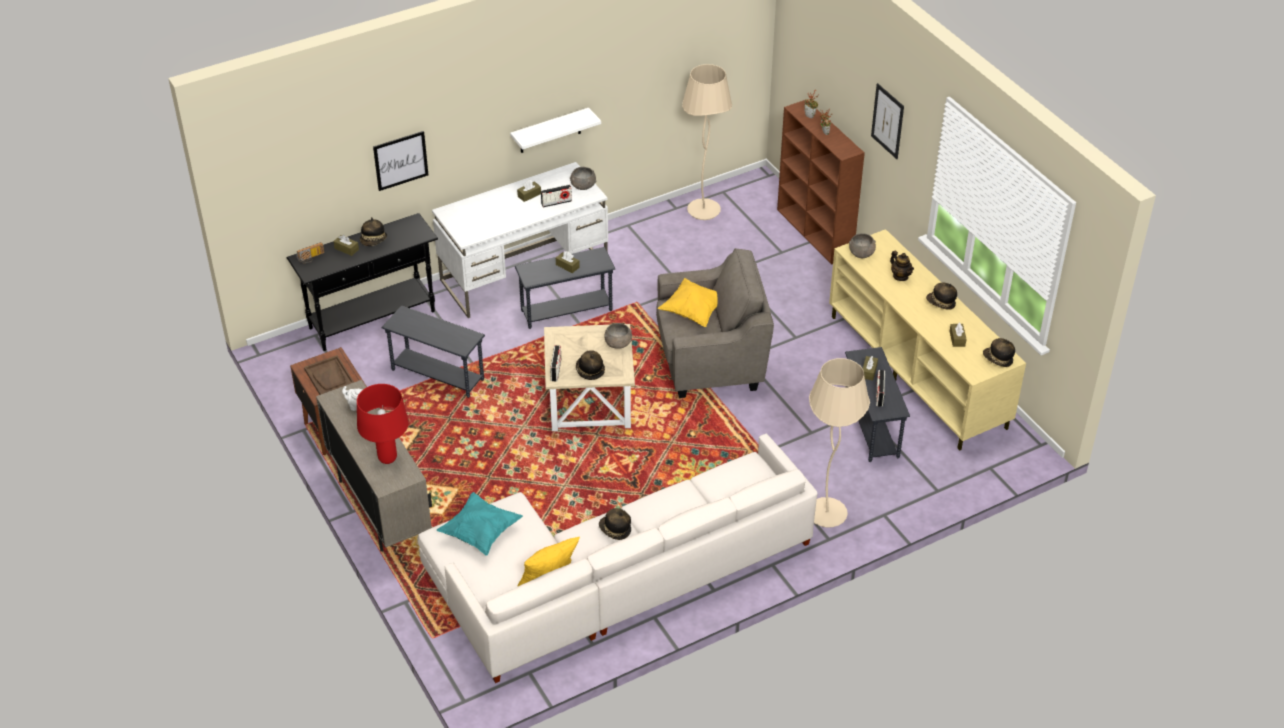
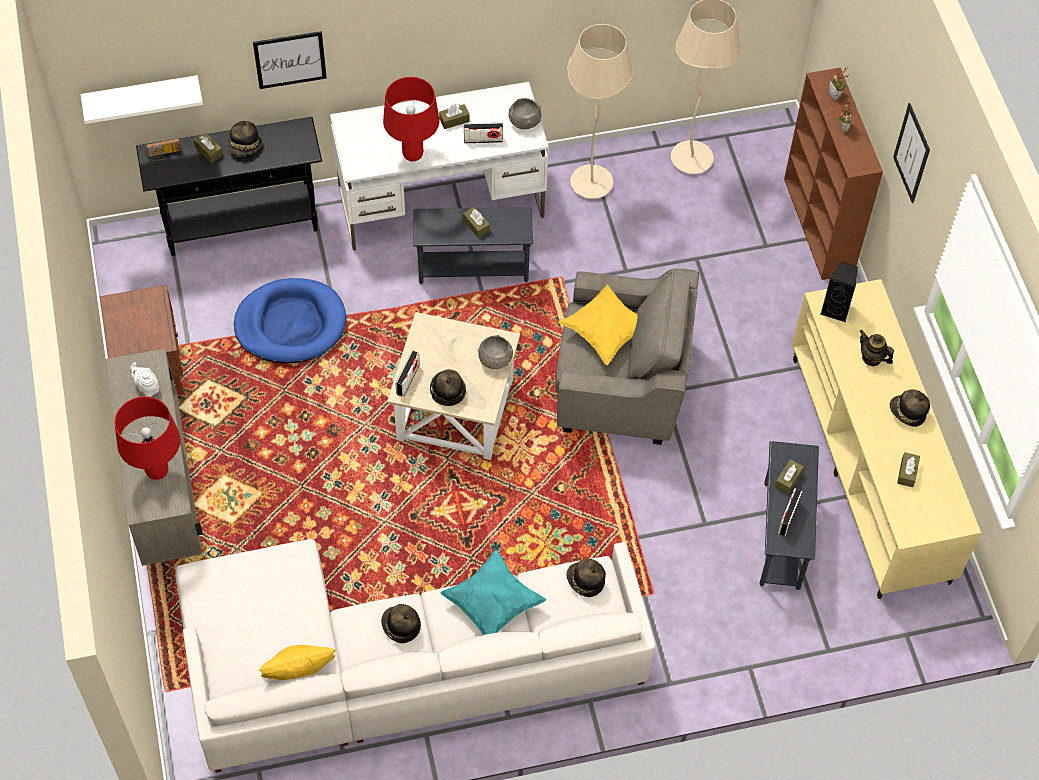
camera: 15 degrees right, 15 degrees up
(329, 377) = (138, 326): brown tray -> none
(437, 375) = (290, 324): grey side table -> blue dog bed
(480, 533) = (244, 587): turquoise pillow -> turquoise pillow (492, 604)
(506, 222) = (412, 155): none -> red table lamp
(550, 131) = (496, 46): white shelf -> white shelf (141, 96)
(827, 514) = (681, 647): beige floor lamp -> beige floor lamp (591, 184)
(861, 253) = (836, 309): grey bowl -> black speaker
(900, 276) = (872, 358): teapot -> teapot turned 150 degrees clockwise
(997, 359) = (946, 518): hat -> hat (585, 581)

